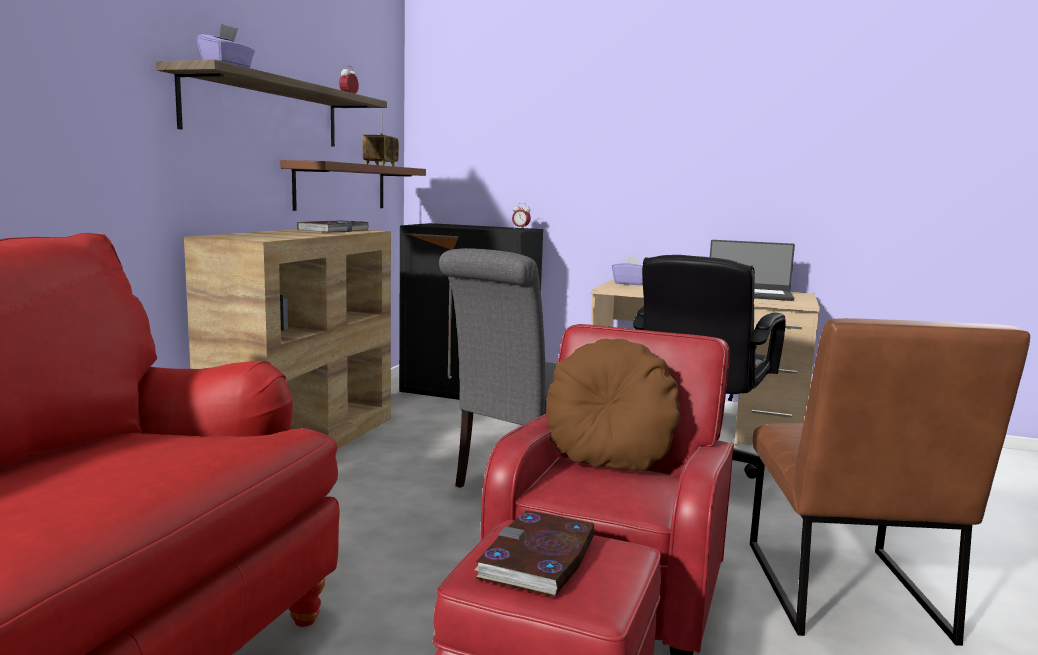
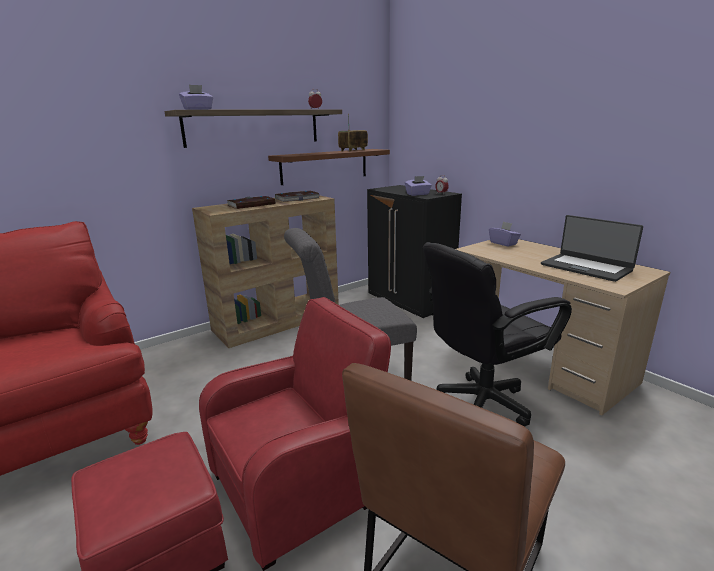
camera: 35 degrees right, 10 degrees up
(493, 229) = (418, 194): none -> purple tissue box
(539, 558) = (139, 472): book -> book (251, 205)
(609, 462) = (300, 404): brown pillow -> none

